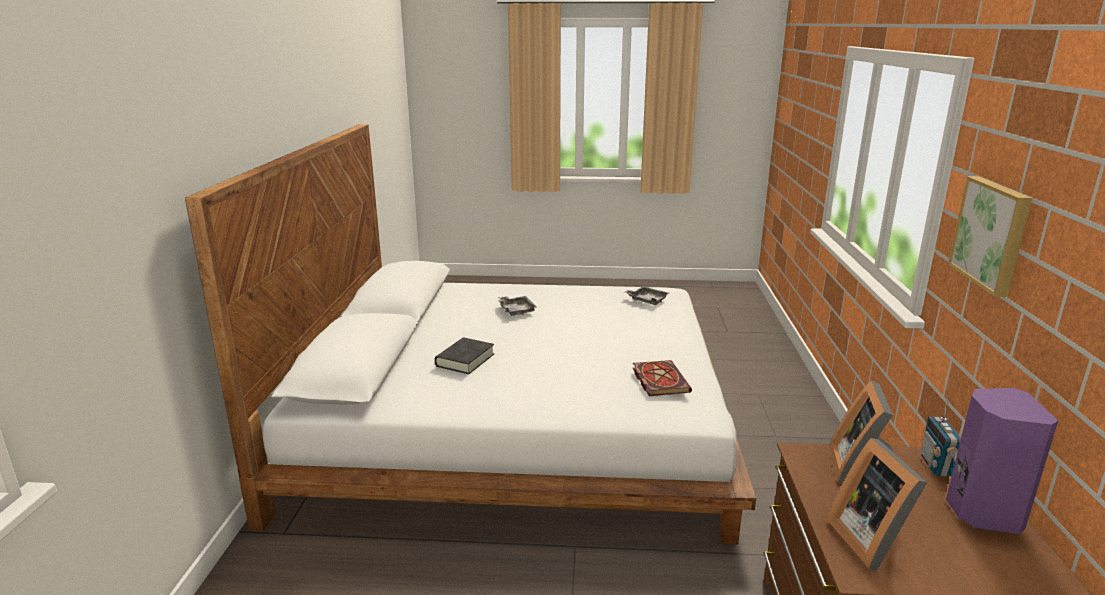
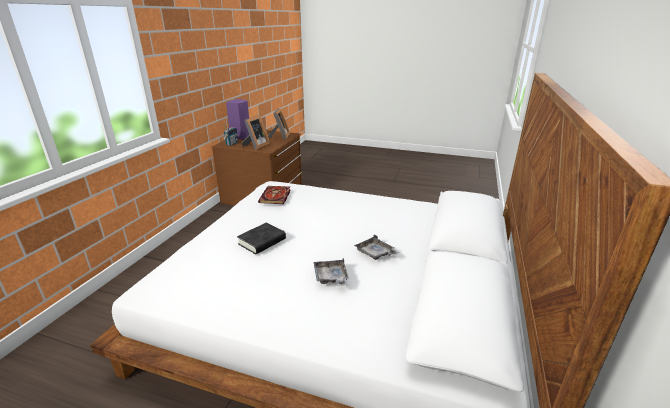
camera: 165 degrees left, 5 degrees up
(465, 360) = (387, 228): black book -> black book (262, 241)
(647, 300) = (190, 274): grey tray -> grey tray (375, 253)
(992, 234) = (182, 71): picture -> none

